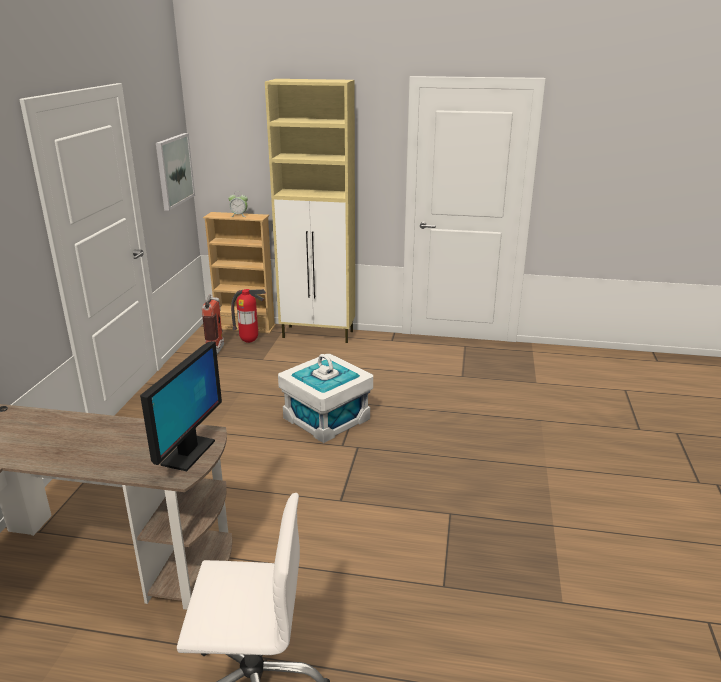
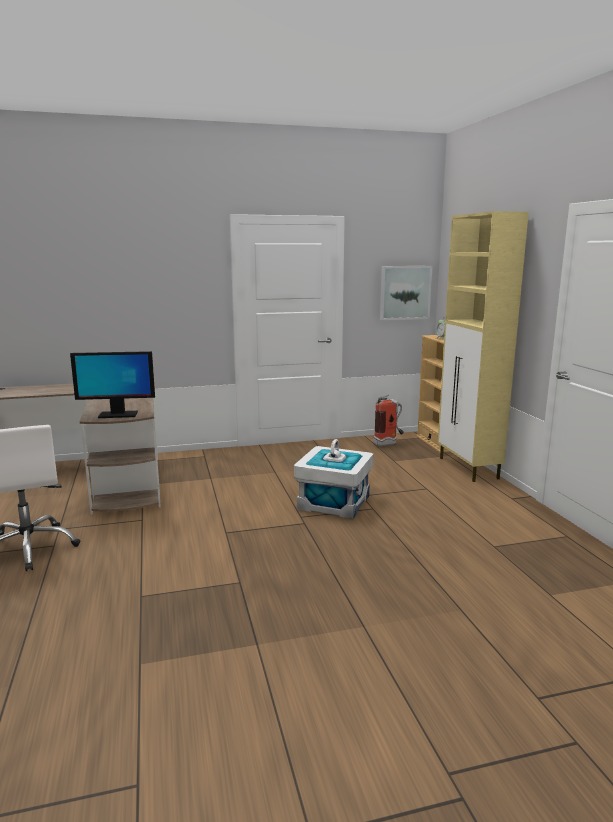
camera: 65 degrees right, 10 degrees down
(249, 341) = (415, 450): fire extinguisher -> none

